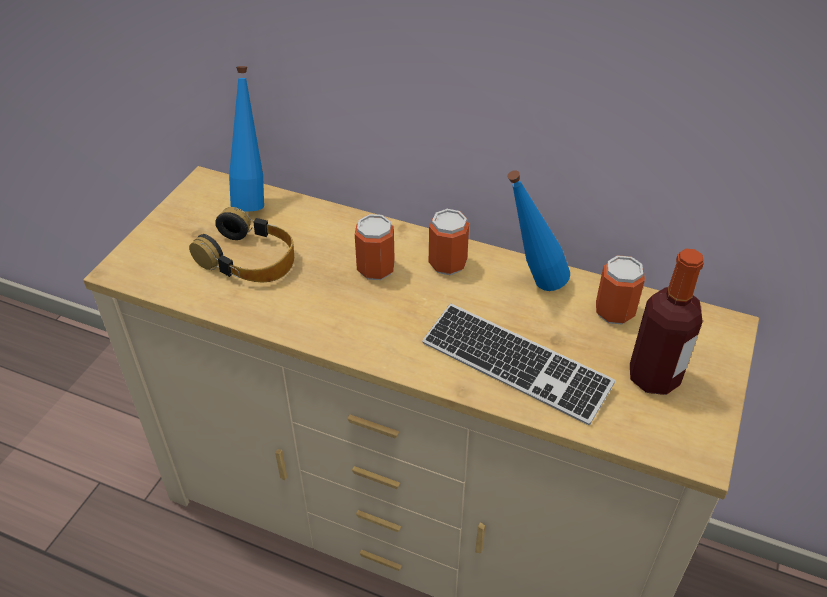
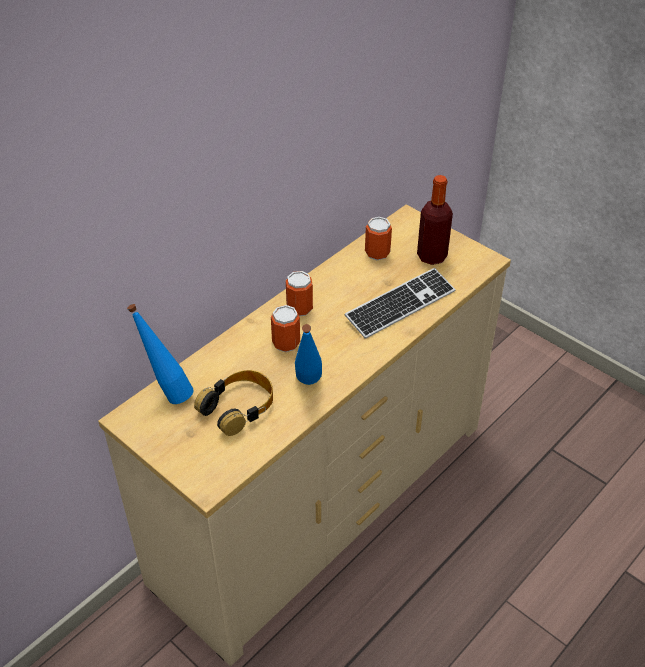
camera: 70 degrees left, 0 degrees up
(531, 286) = (339, 278): blue bottle -> blue bottle (308, 387)

